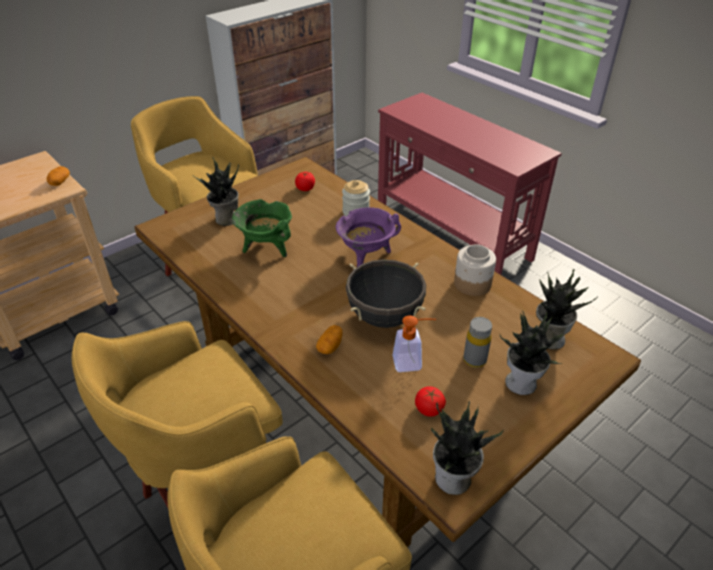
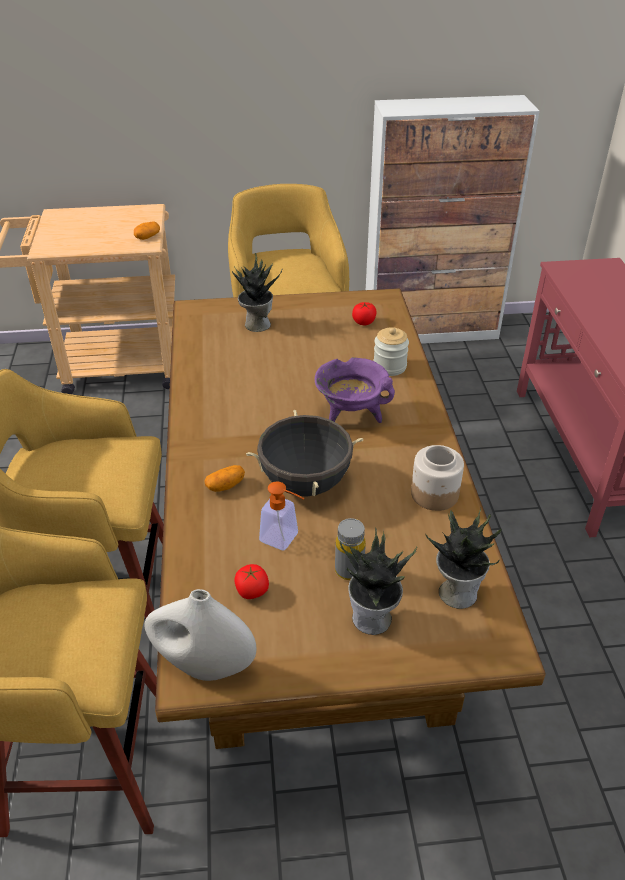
camera: 35 degrees right, 0 degrees up
(266, 248) = (265, 367): green cooking pot -> none
(453, 480) = (204, 666): potted plant -> white vase

